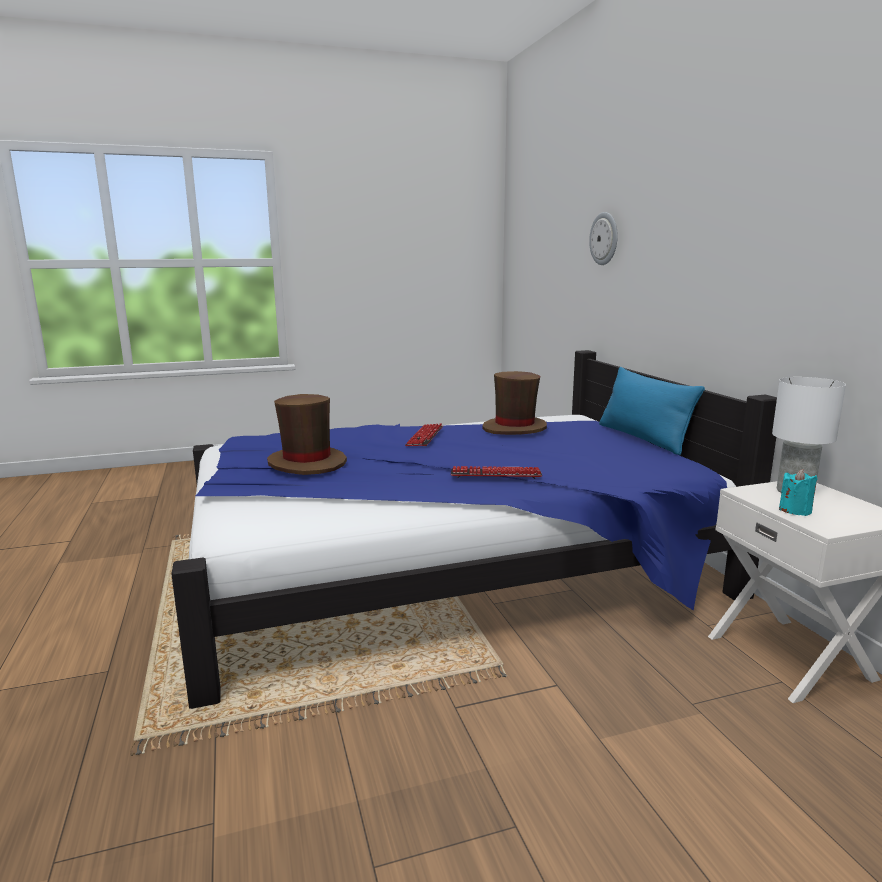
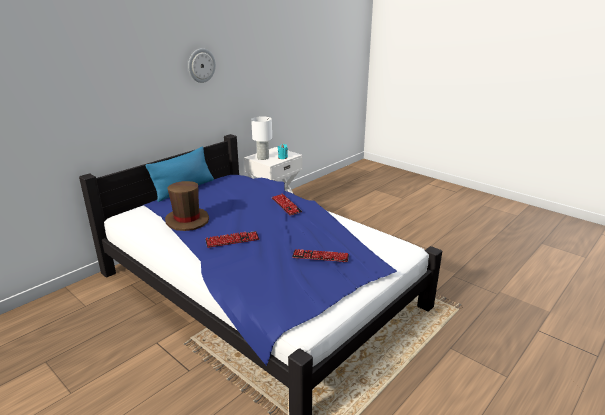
camera: 120 degrees left, 10 degrees up
(307, 463) = (320, 257): brown hat -> keyboard
(604, 238) = (65, 89): wall clock -> wall clock (201, 65)

